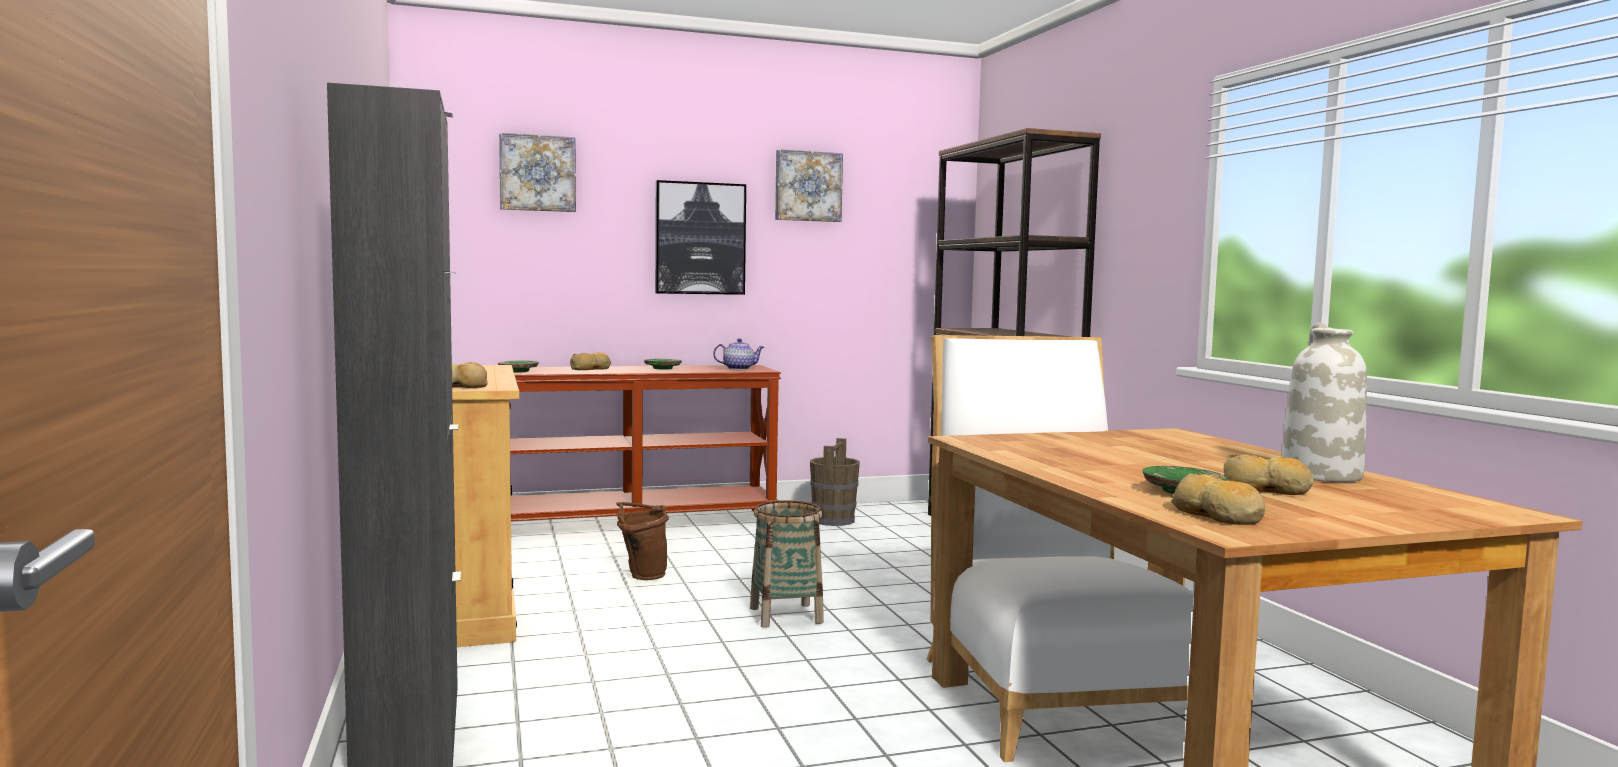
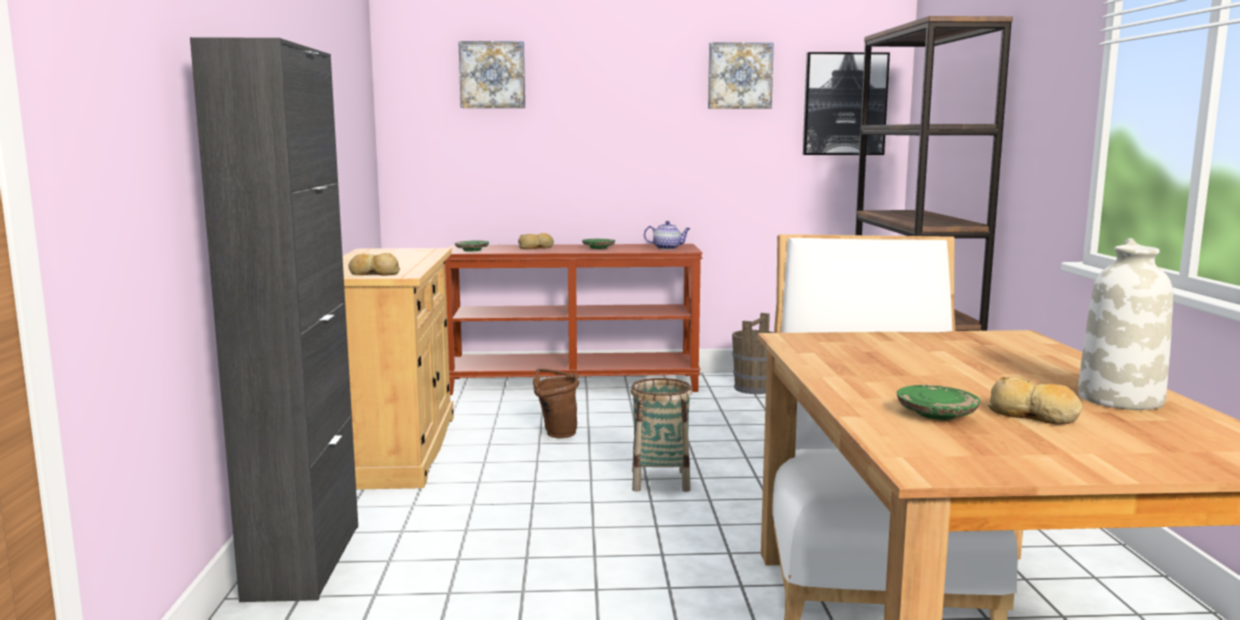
camera: 15 degrees right, 5 degrees up
(700, 238) = (637, 128): picture -> picture (844, 104)
(1217, 515) = (938, 447): bread -> none

